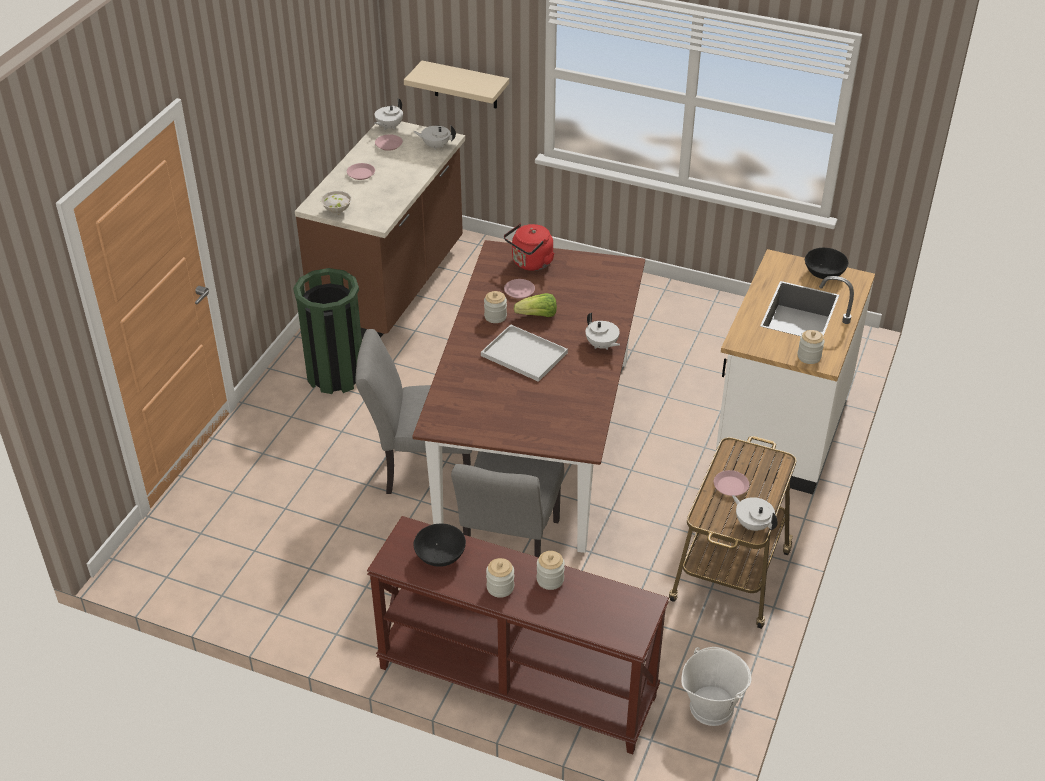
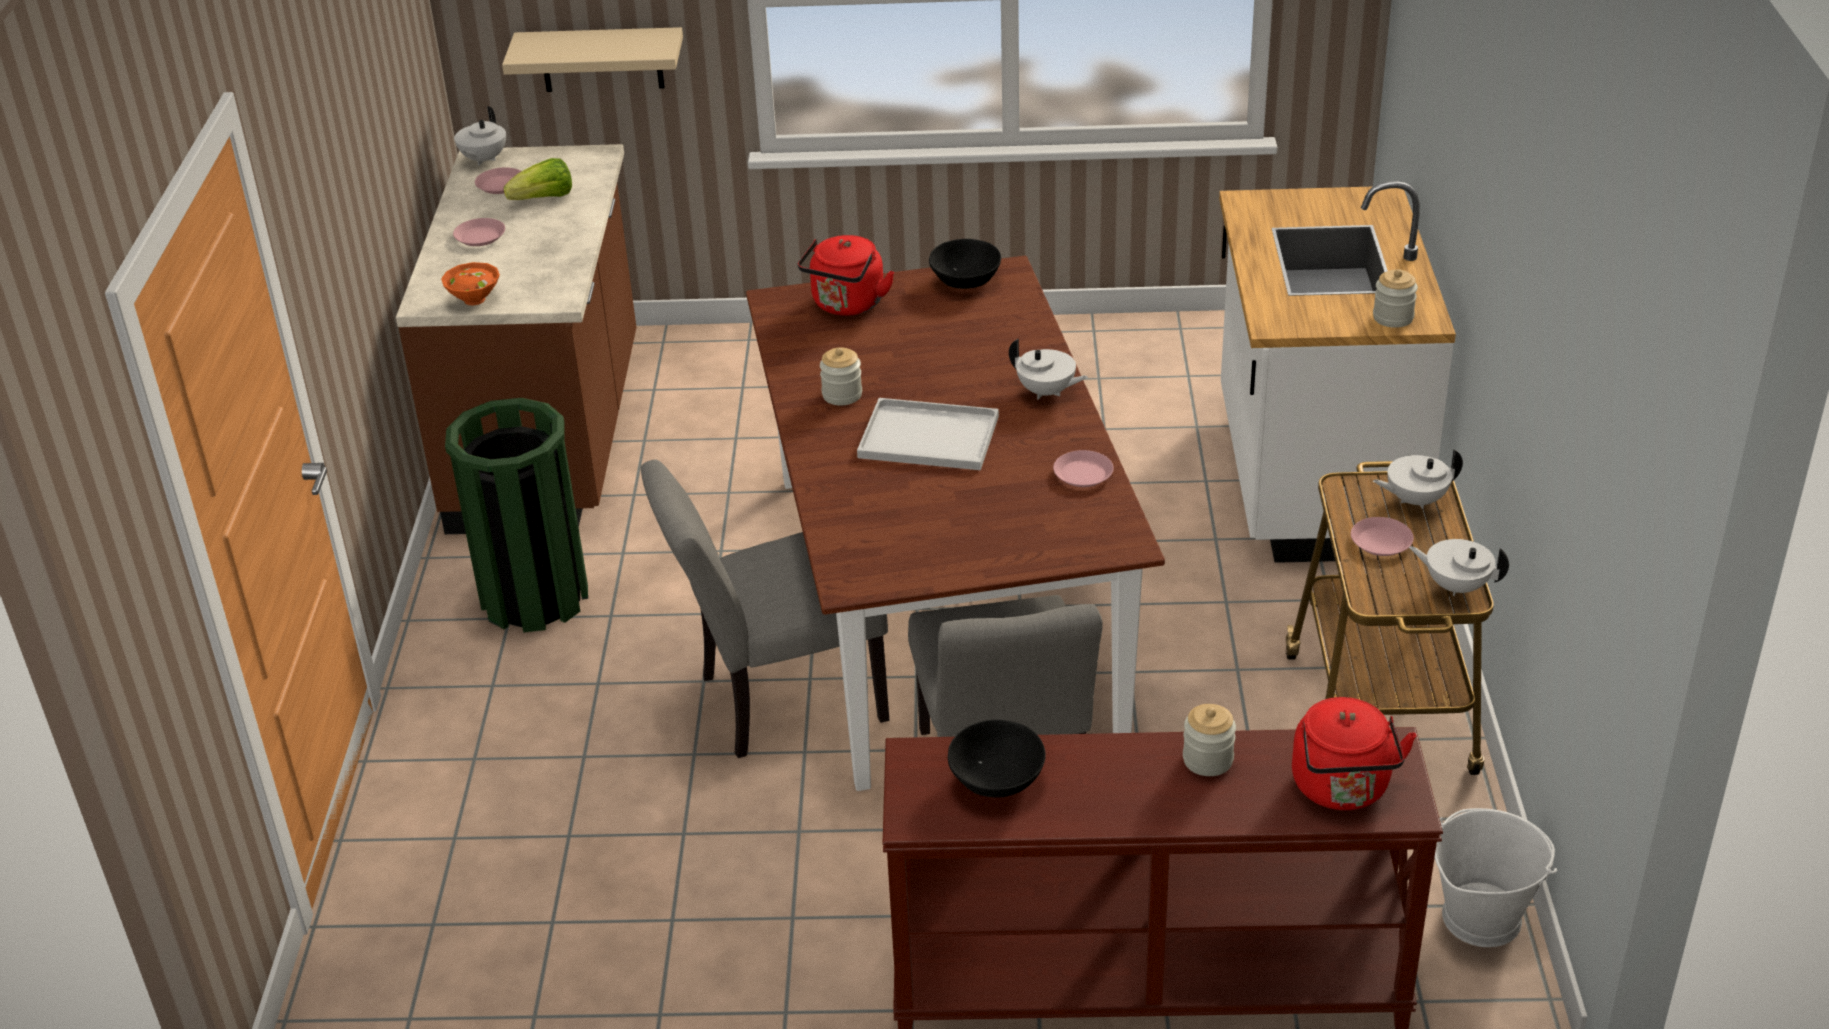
camera: 20 degrees left, 5 degrees down
(337, 211) = (474, 299): white bowl -> orange bowl
(435, 146) = (583, 169): white teapot -> white teapot (1415, 500)
(500, 587) = (1133, 797): jar -> none
(519, 291) = (856, 349): pink plate -> pink plate (1083, 474)
(538, 315) = (912, 376): lettuce -> lettuce (544, 199)
(607, 619) = (1343, 790): none -> red kettle
(824, 273) = (1329, 202): black bowl -> black bowl (966, 281)

